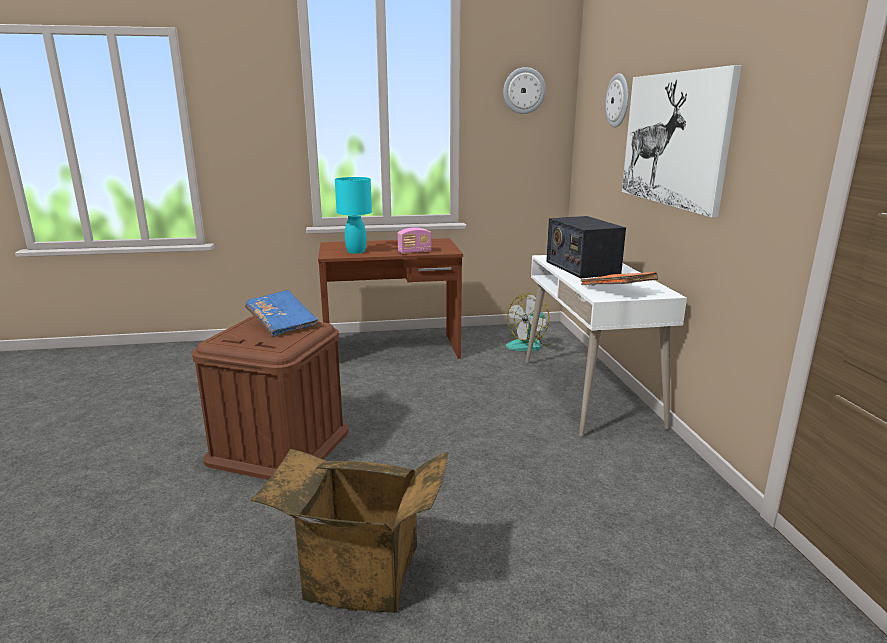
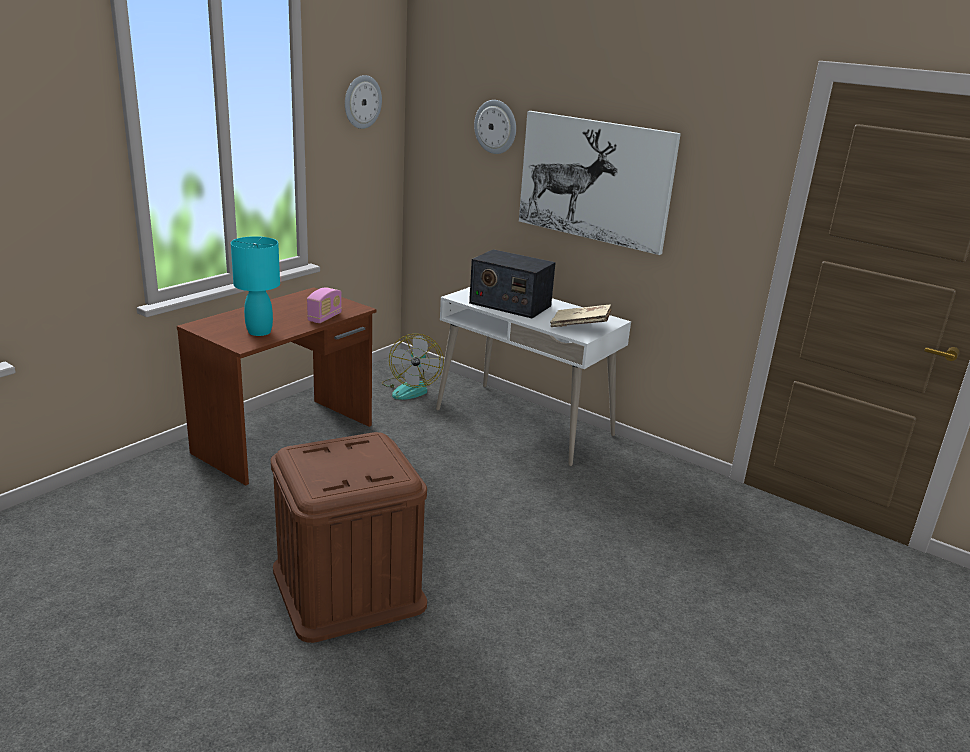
camera: 45 degrees left, 5 degrees up
(282, 324) = (341, 449): blue book -> none
(358, 576) = (587, 647): cardboard box -> none
(617, 290) = (580, 326): orange book -> beige book

